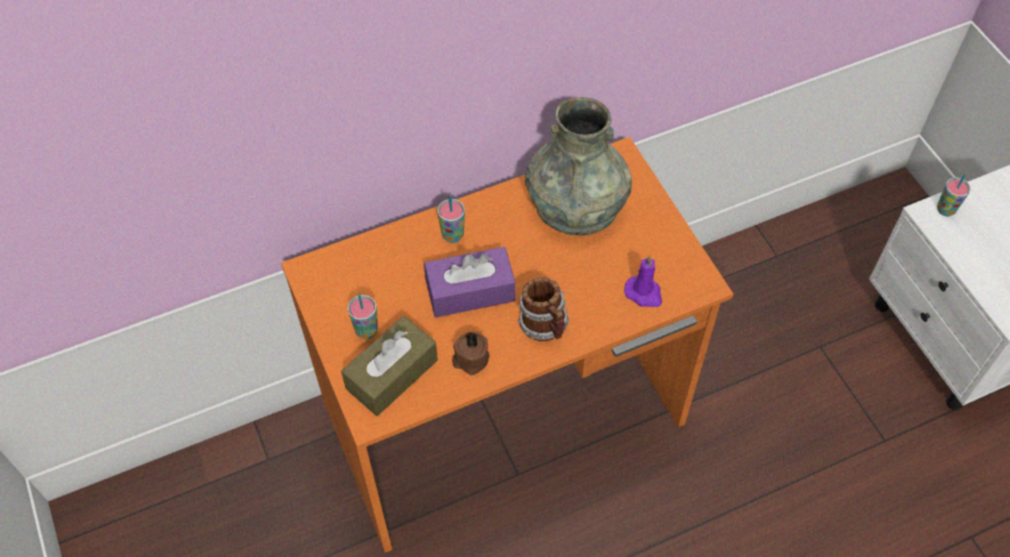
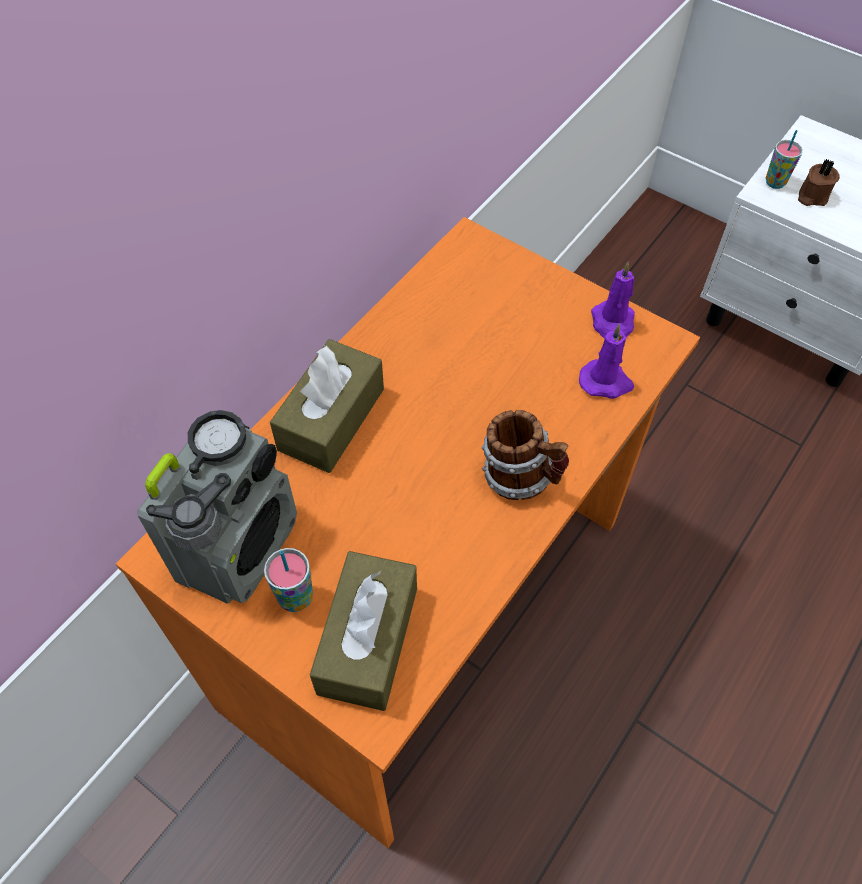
camera: 30 degrees left, 0 degrees up
(353, 286) = (239, 546): none -> radio
(453, 235) = (331, 419): cup -> brown tissue box
(470, 291) = (400, 478): purple tissue box -> none
(470, 359) = (458, 566): brown candle -> brown candle (811, 196)
(577, 205) = (457, 316): grey vase -> none
(678, 257) = (612, 324): none -> purple candle

